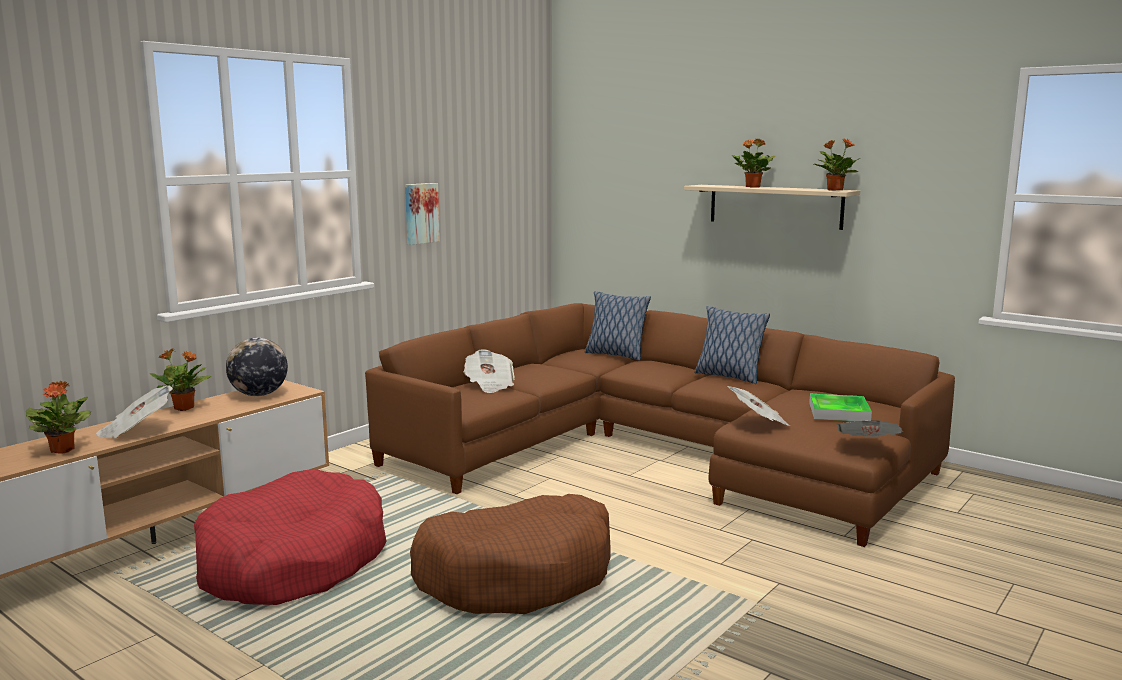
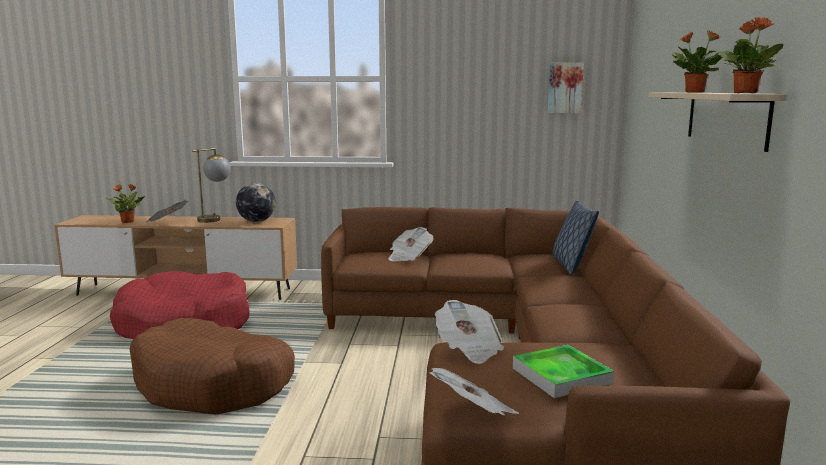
camera: 55 degrees right, 0 degrees up
(184, 408) = (215, 218): potted plant -> table lamp
(420, 213) = (450, 113): picture -> picture (565, 88)
(728, 376) = (600, 311): pillow -> none

